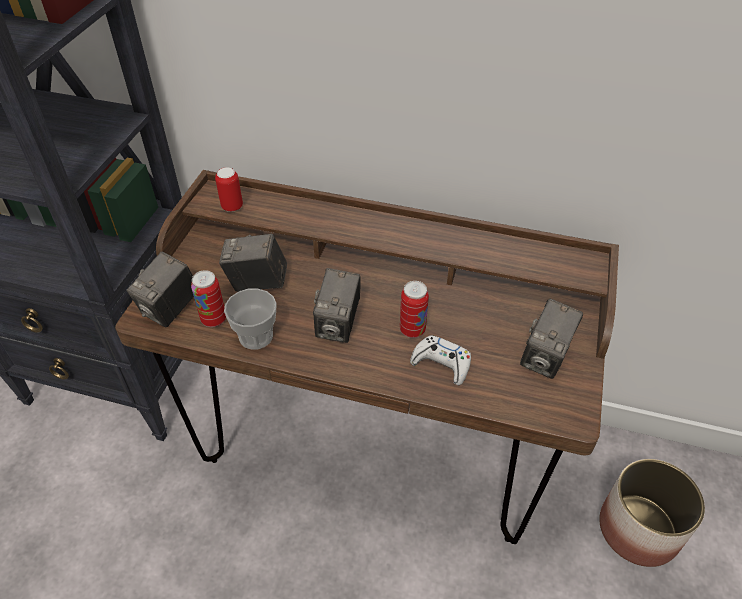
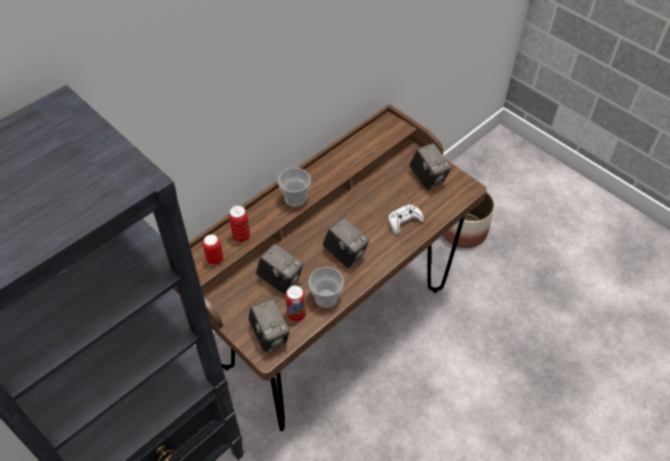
camera: 60 degrees left, 5 degrees up
(257, 283) = (280, 280): camera -> camera turned 90 degrees counterclockwise
(371, 230) = (295, 198): none -> cup
(412, 330) = (372, 222): can -> can (241, 236)

